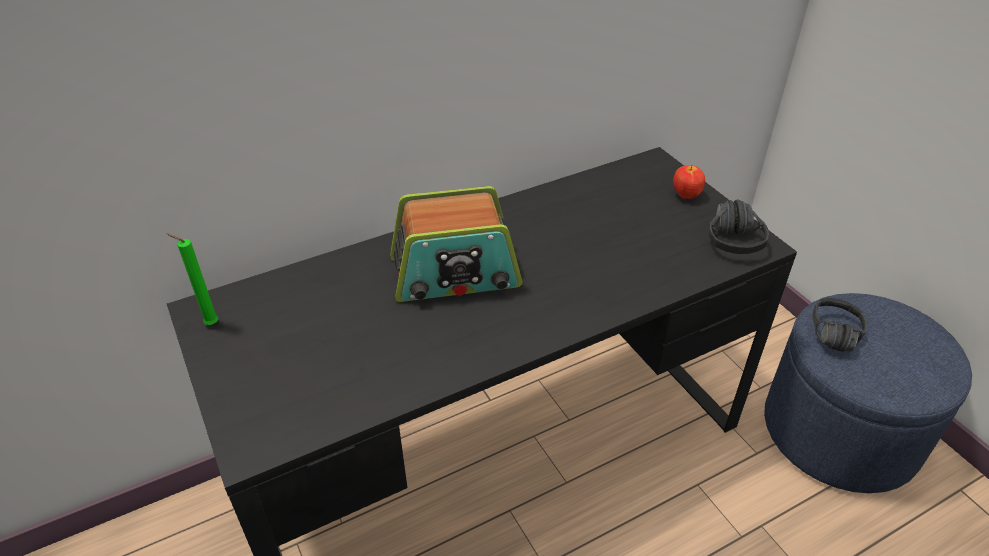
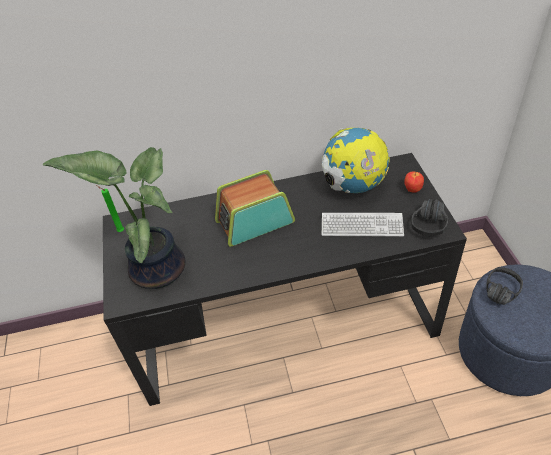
camera: 20 degrees right, 5 degrees up
(302, 375) = (156, 267): none -> potted plant
(455, 273) = (254, 221): radio -> radio turned 150 degrees clockwise
(594, 201) = (353, 186): none -> globe
(634, 256) = (362, 226): none -> keyboard

